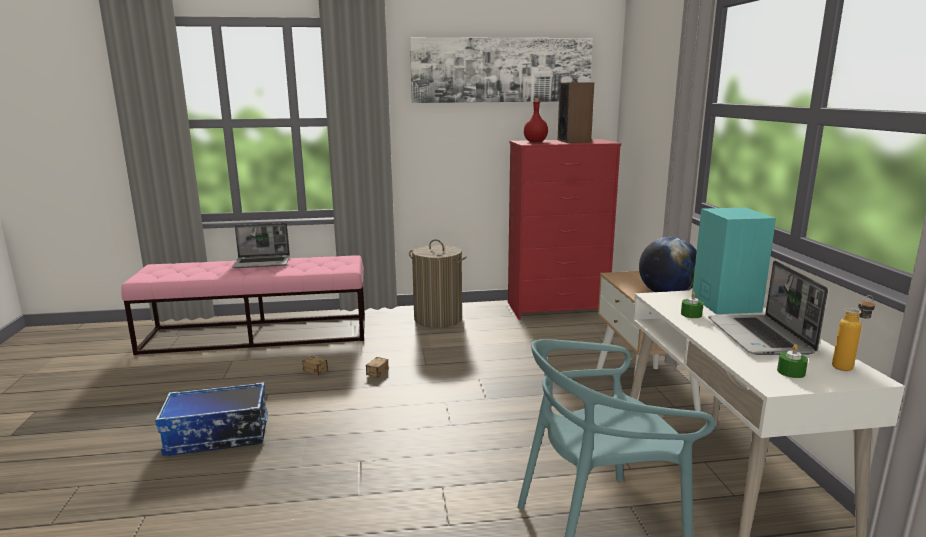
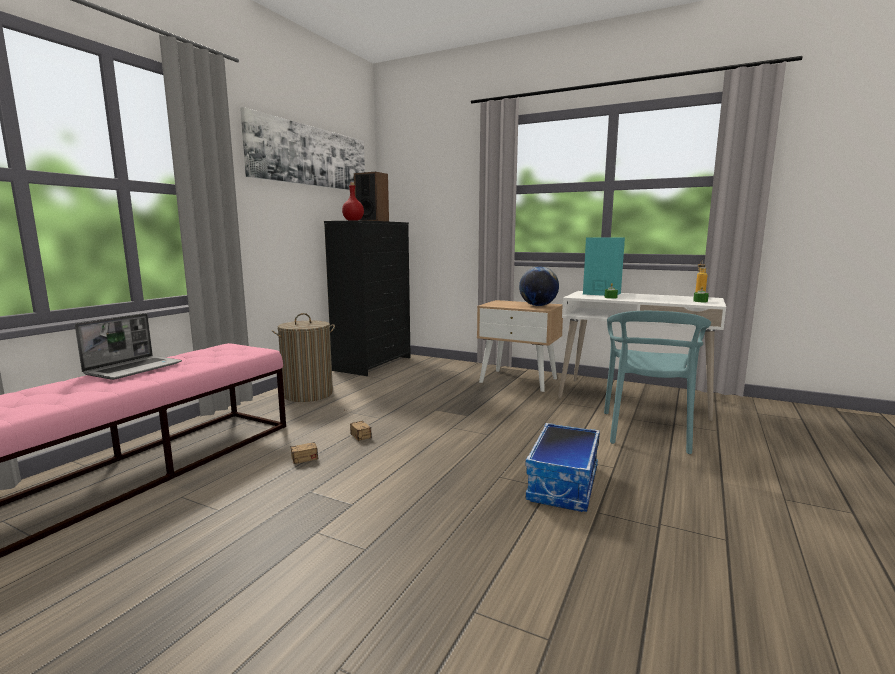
camera: 55 degrees left, 5 degrees down
(217, 437) = (360, 537): storage box -> storage box (564, 484)
(558, 308) = (373, 363): red dresser -> black dresser
(761, 337) = (654, 297): laptop -> none

